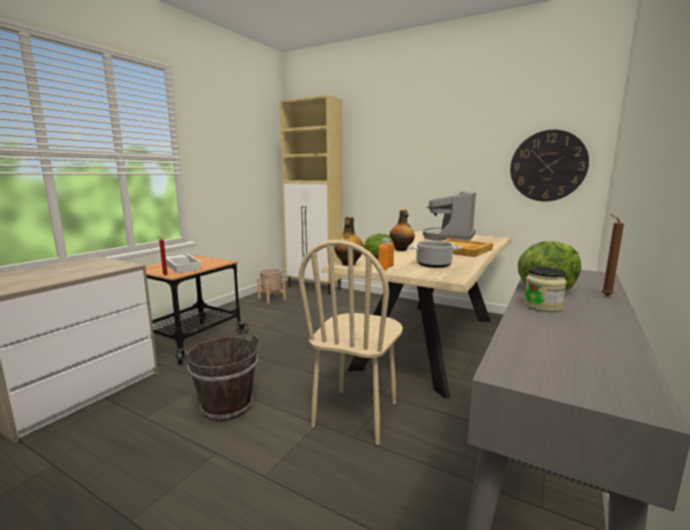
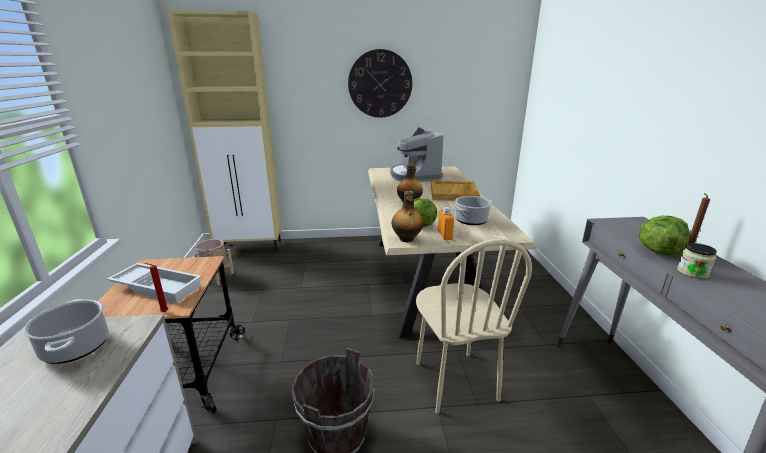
camera: 35 degrees left, 10 degrees up
(93, 266) = (76, 346): none -> cooking pot
(547, 166) = (482, 100): wall clock -> wall clock (380, 84)

